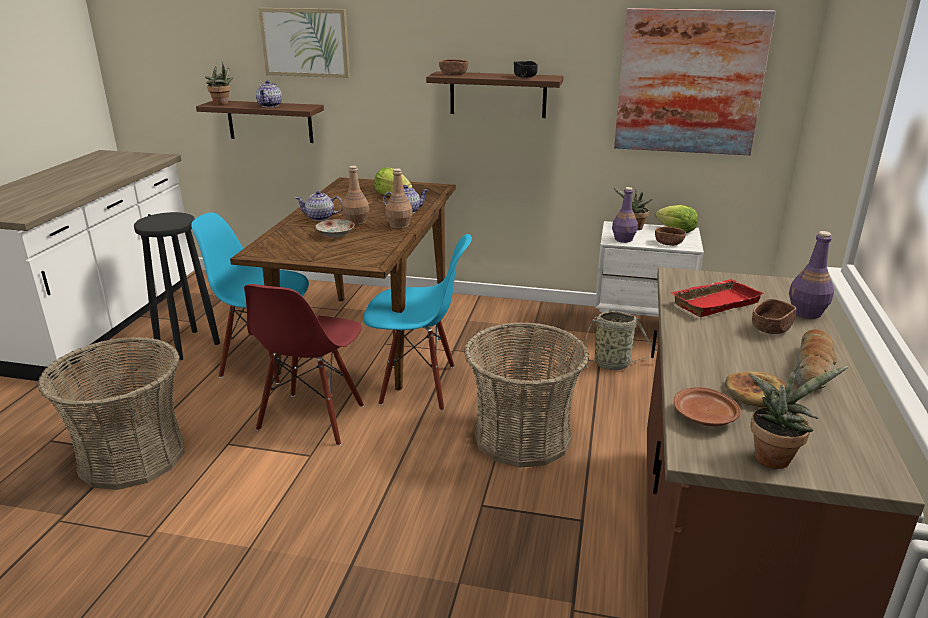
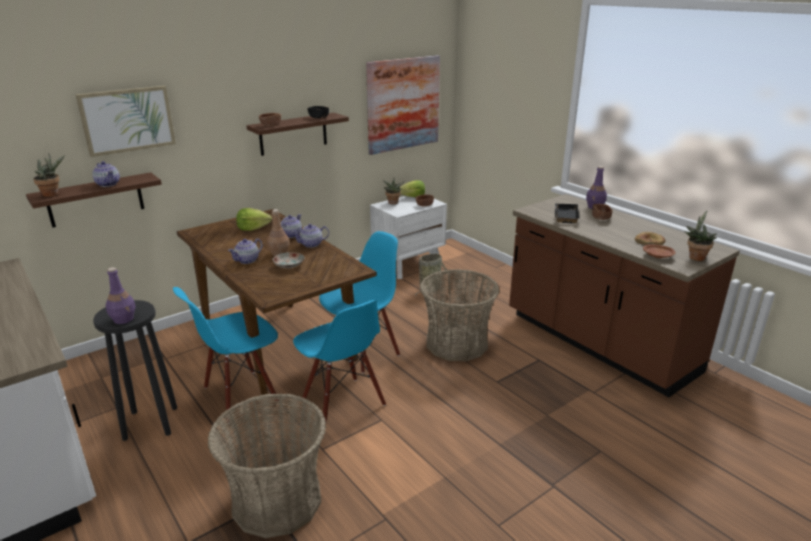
camera: 50 degrees left, 0 degrees up
(312, 419) = (342, 403): red chair -> blue chair
(399, 225) = (311, 244): brown bottle -> teapot
(623, 239) = (401, 210): purple bottle -> purple bottle (124, 319)
(714, 302) = (564, 216): red tray -> black tray
(813, 370) = (642, 226): bread -> none

